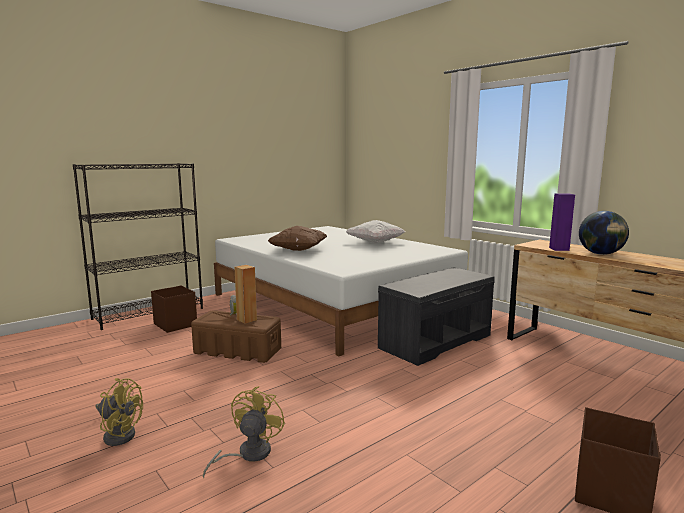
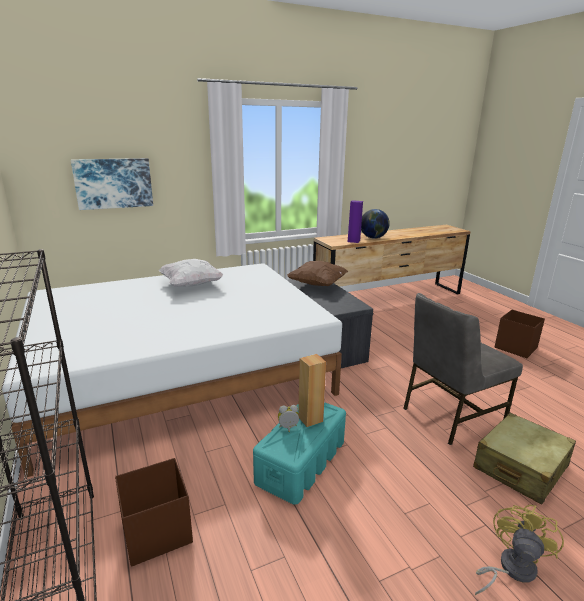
camera: 75 degrees left, 10 degrees up
(237, 351) = (301, 462): brown storage box -> turquoise storage box
(247, 454) = (520, 467): yellow fan -> beige suitcase
(298, 250) = (193, 326): brown pillow -> brown pillow (317, 284)
(333, 414) = (450, 415): none -> grey chair
(392, 161) = (113, 183): none -> picture

